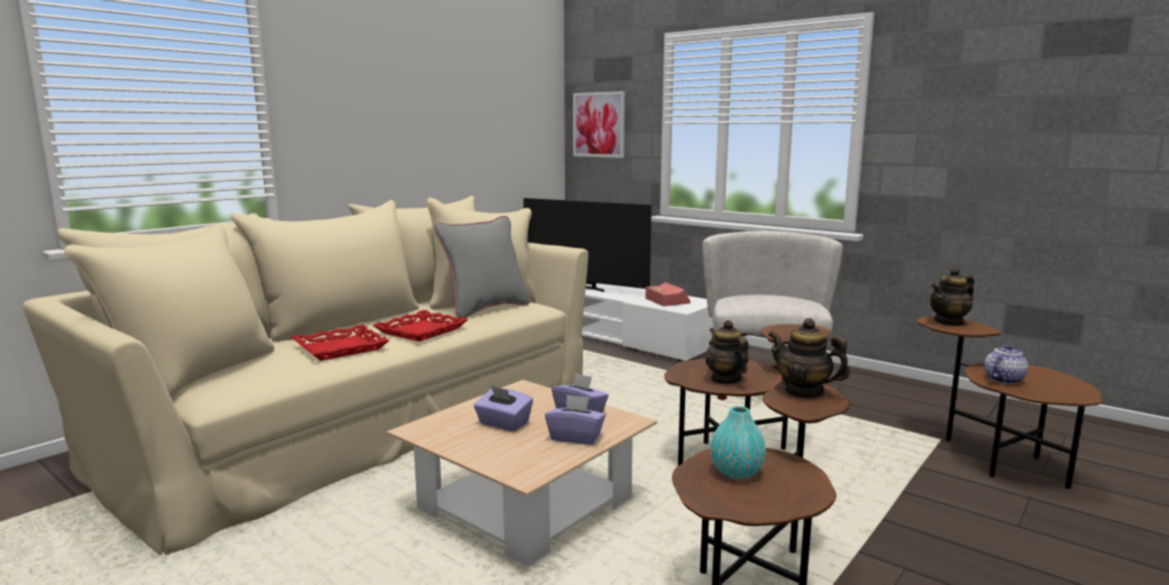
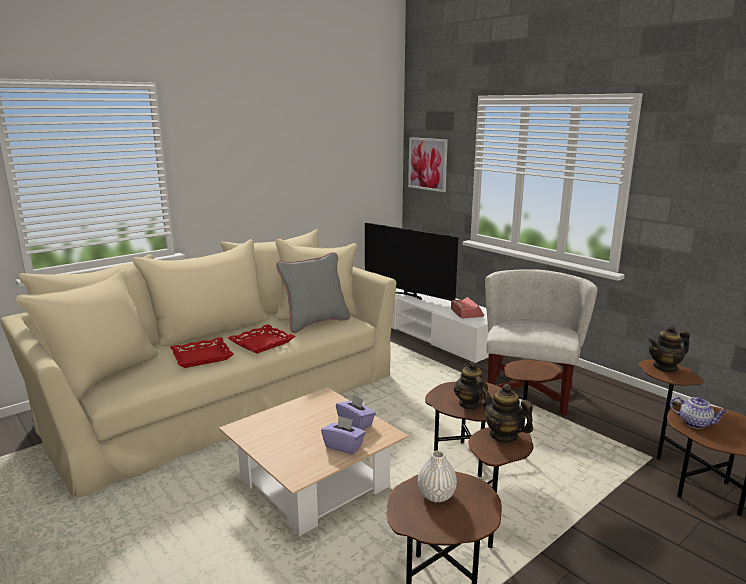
camera: 10 degrees right, 5 degrees up
(503, 424) = (298, 428): purple tissue box -> none
(736, 472) = (436, 495): turquoise vase -> white vase
(1003, 379) = (695, 423): teapot -> teapot turned 60 degrees clockwise

